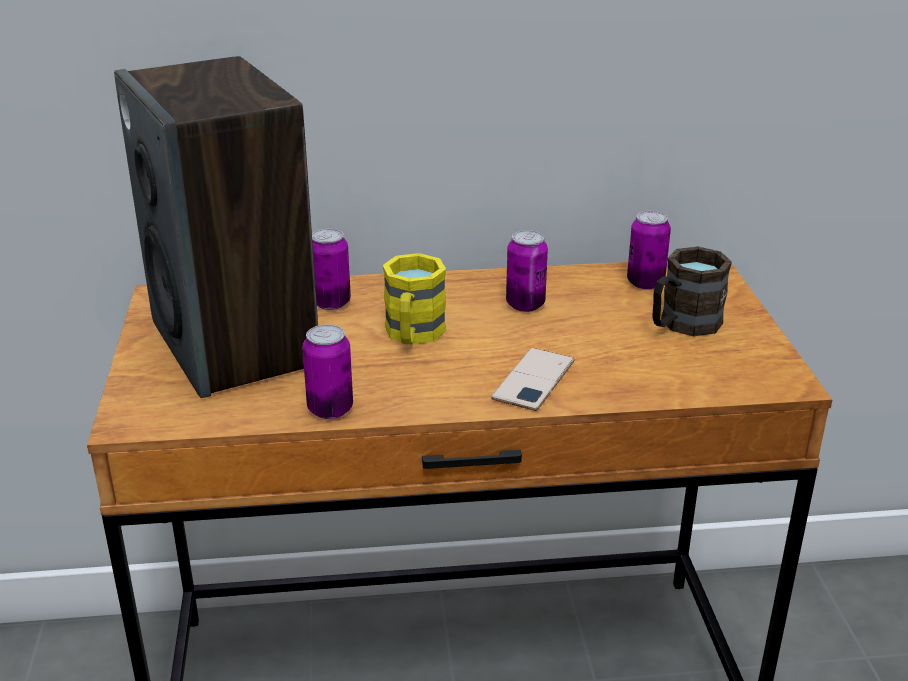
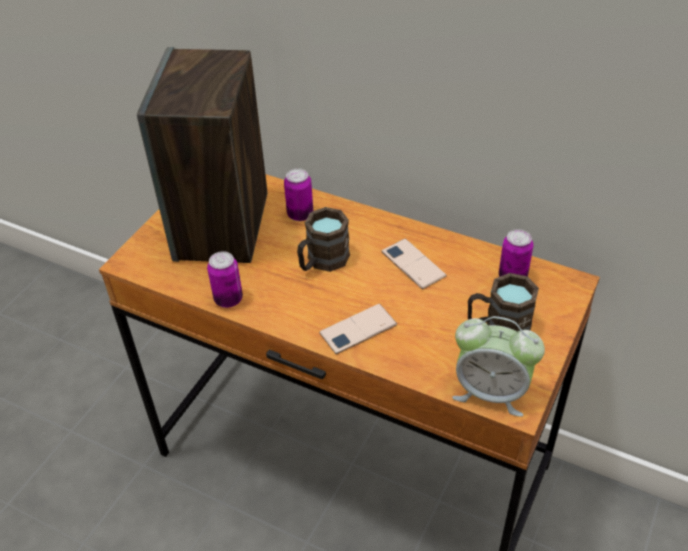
camera: 35 degrees right, 15 degrees up
(413, 335) = (322, 261): yellow mug -> brown mug
(525, 304) = (413, 264): can -> phone
(746, 380) = (491, 392): none -> alarm clock

